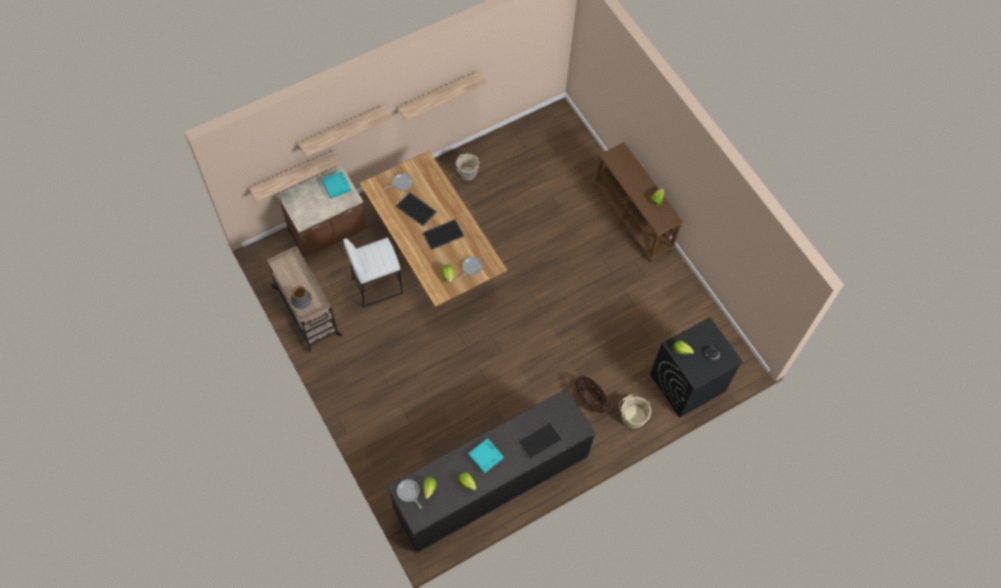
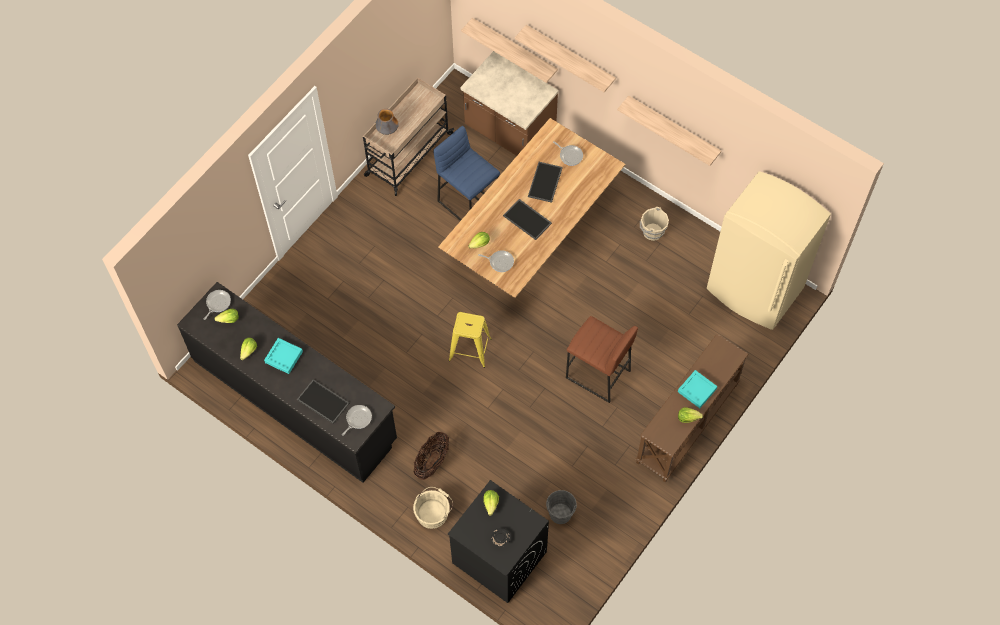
camera: 70 degrees right, 0 degrees up
(336, 186) = (530, 97): turquoise tray -> turquoise tray (697, 390)
(377, 285) = (468, 203): white stool -> blue stool
(507, 335) = (470, 349): none -> yellow stool
(547, 132) = (754, 290): none -> beige fridge
(567, 420) = (358, 419): none -> frying pan
(569, 258) = (597, 375): none -> brown stool
(669, 328) = (560, 513): none -> grey bucket

